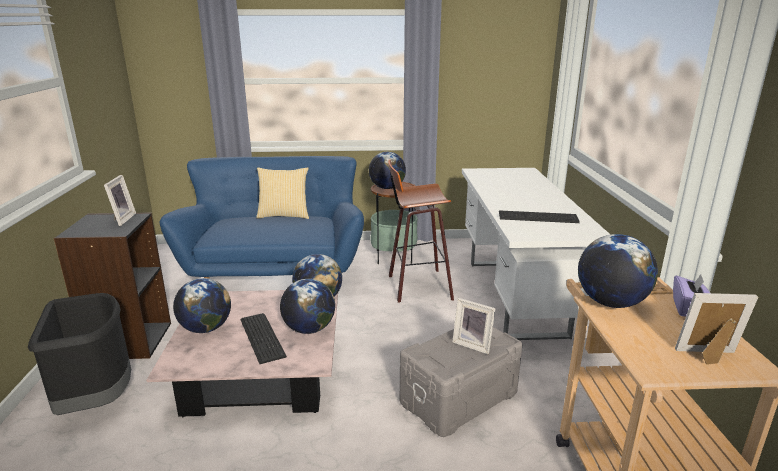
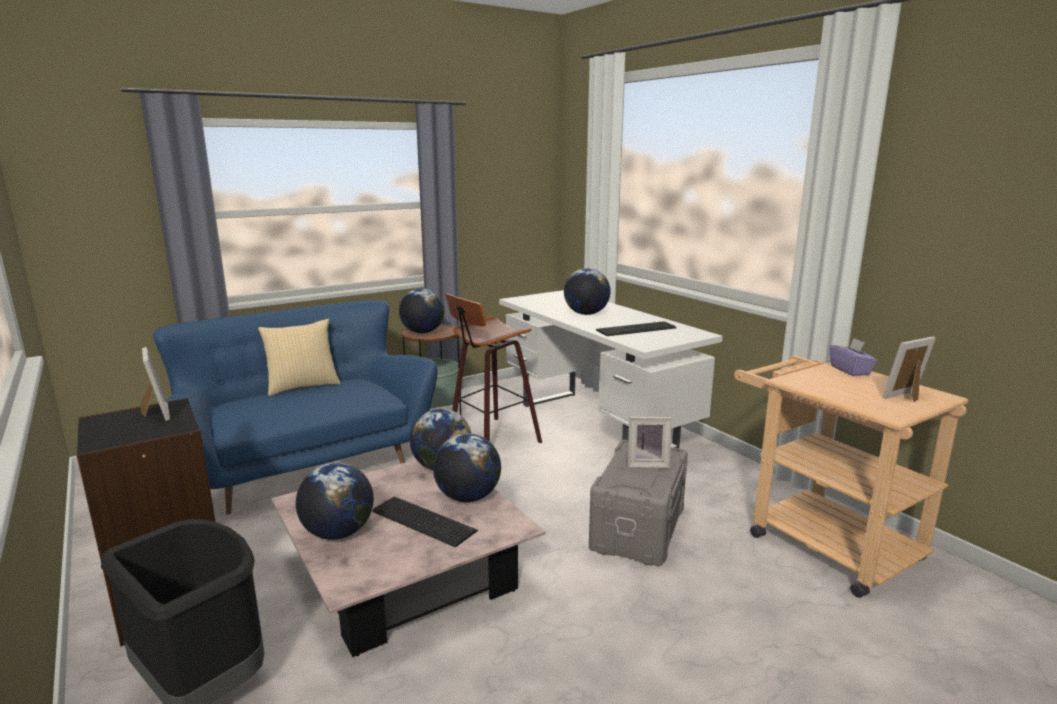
camera: 30 degrees left, 5 degrees down
(610, 303) = (799, 378): globe -> globe (586, 314)

